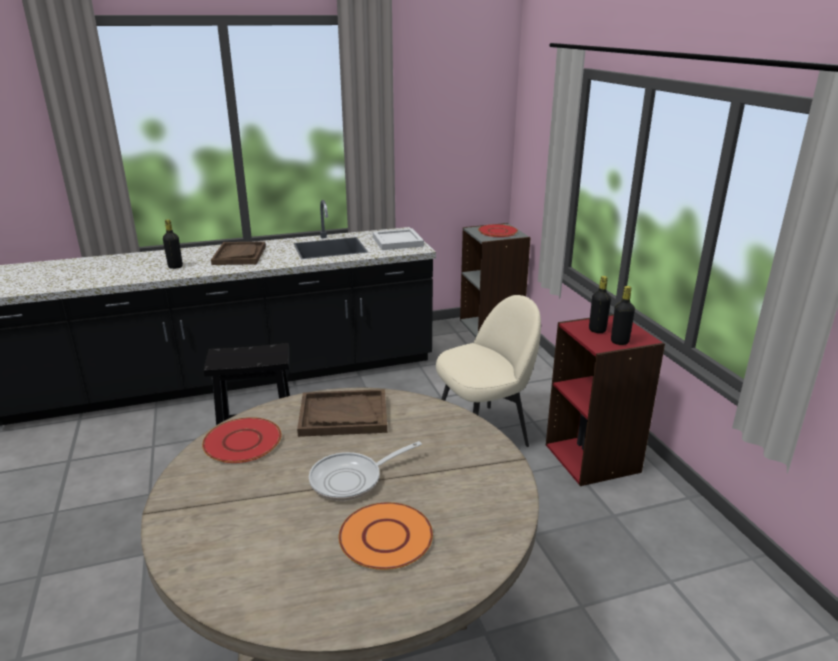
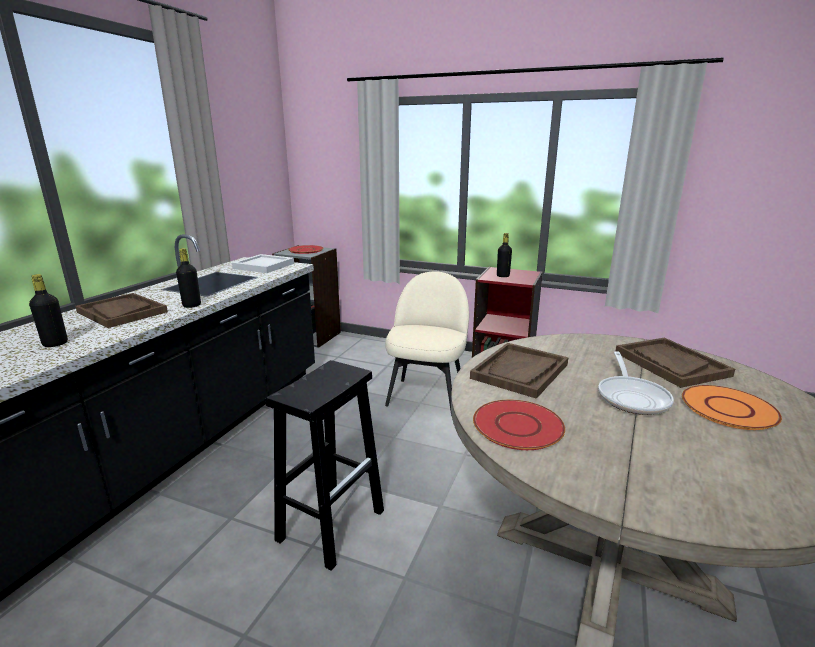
camera: 50 degrees left, 5 degrees down
(466, 486) = (670, 364): none -> brown tray
(619, 342) = (526, 277): black bottle -> black bottle (192, 305)

